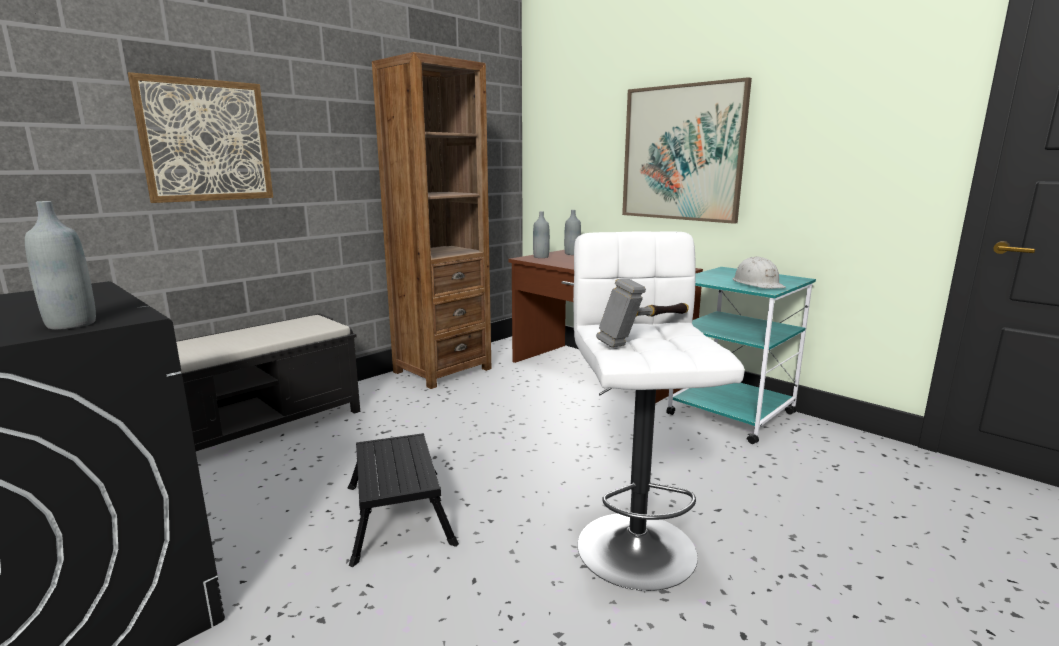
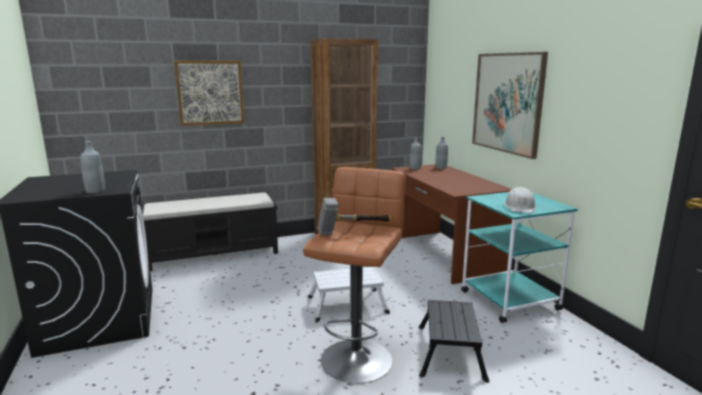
camera: 25 degrees right, 0 degrees up
(398, 513) = (253, 310): black step ladder -> black step ladder (450, 351)
(541, 466) = (348, 305): none -> white step ladder
(637, 548) = (357, 360): white stool -> brown stool

